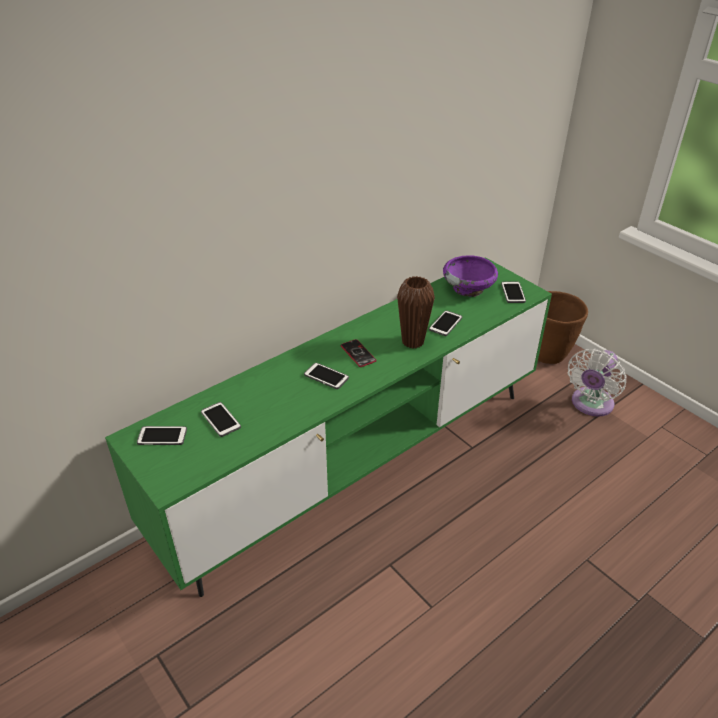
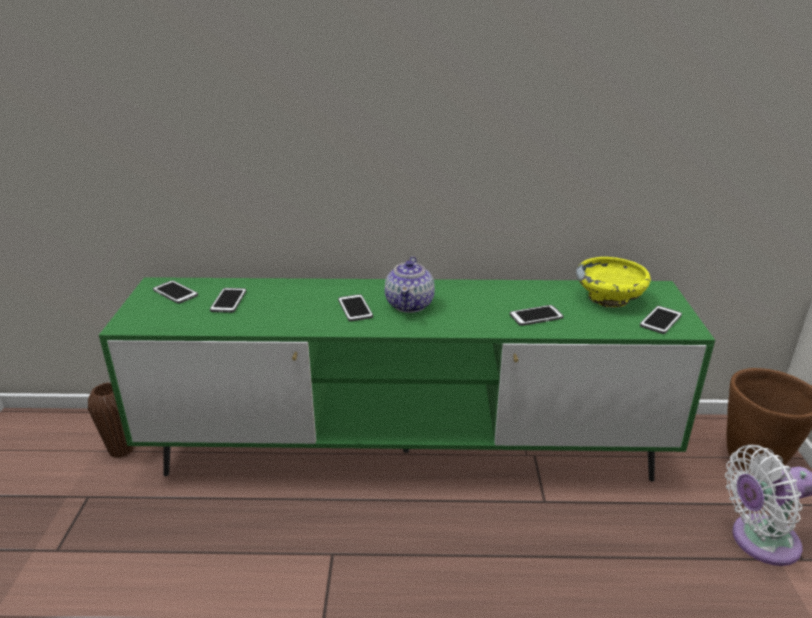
camera: 40 degrees right, 10 degrees down
(358, 353) = (410, 304): phone -> teapot
(412, 342) = (477, 317): brown vase -> brown vase (121, 450)
(468, 288) = (609, 298): purple bowl -> yellow bowl

